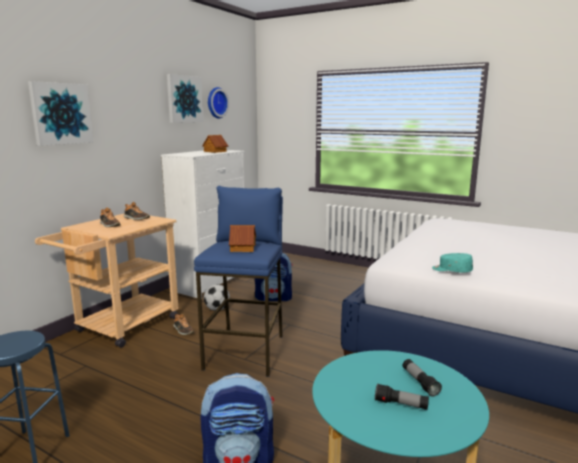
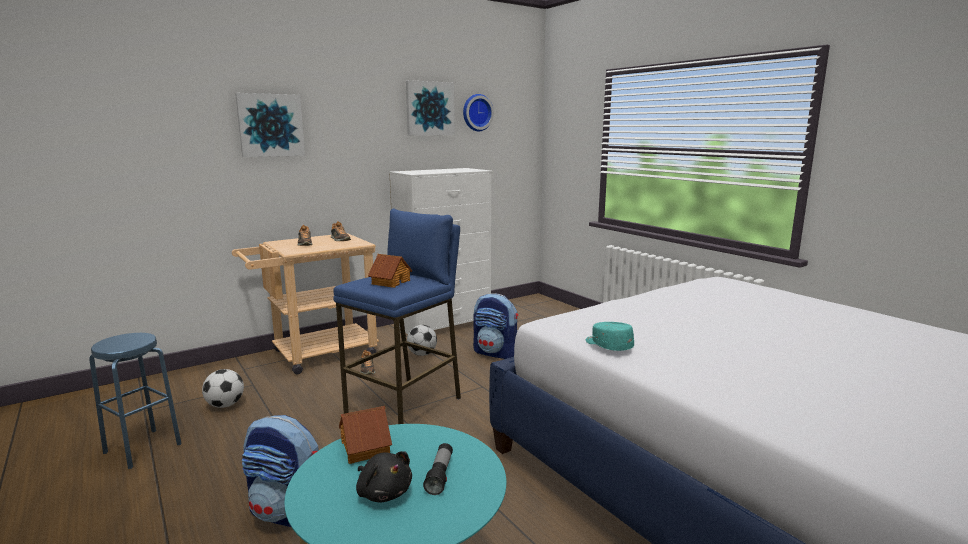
camera: 25 degrees right, 0 degrees up
(77, 389) = (225, 405): none -> football
(215, 151) = (455, 170): toy house -> toy house (364, 448)
(401, 404) = (383, 492): flashlight -> black plush toy

